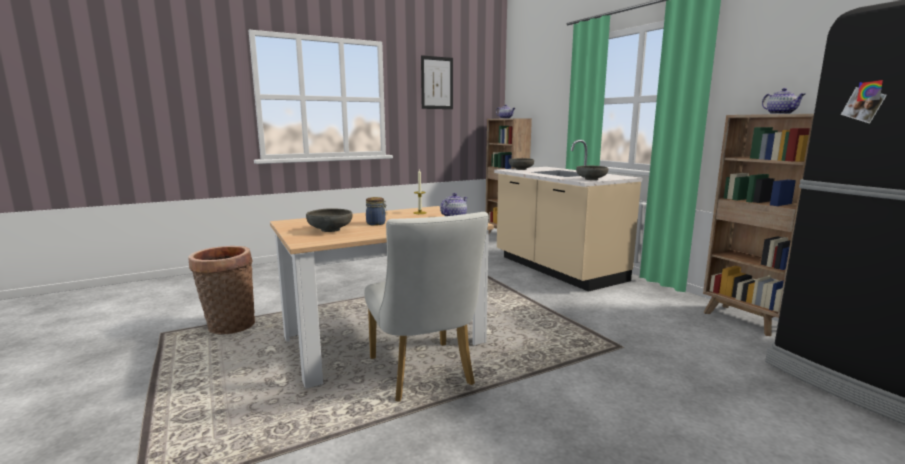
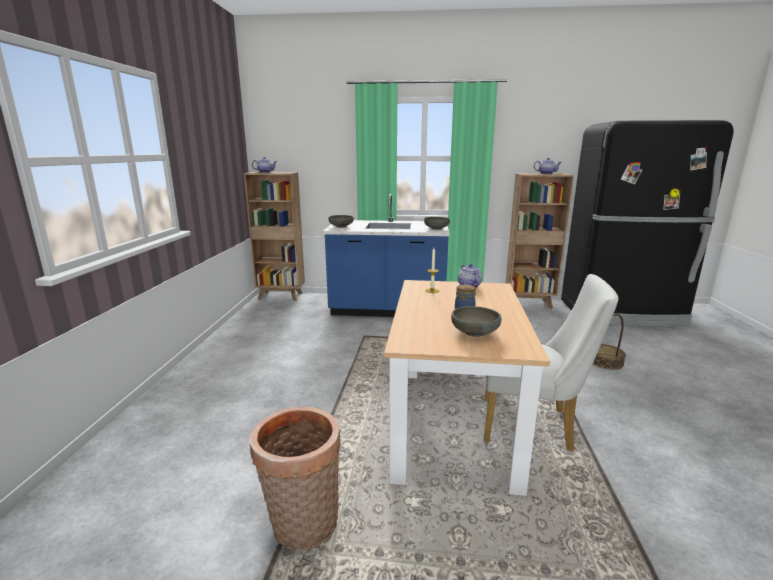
camera: 55 degrees left, 5 degrees up
(437, 83) = (204, 132): picture -> none
(557, 269) = (388, 310): beige counter -> blue counter
(658, 397) = (605, 361): none -> basket

